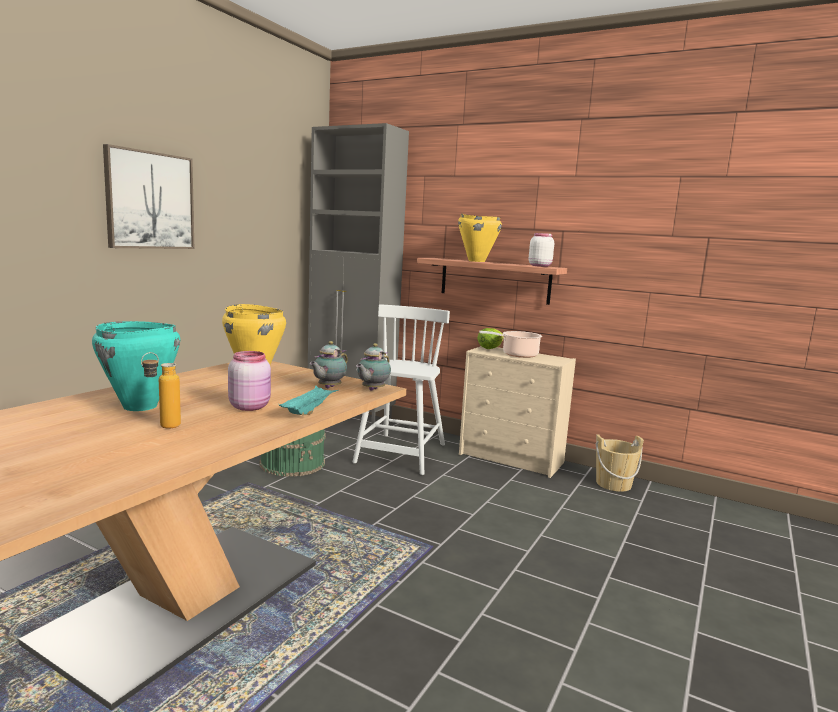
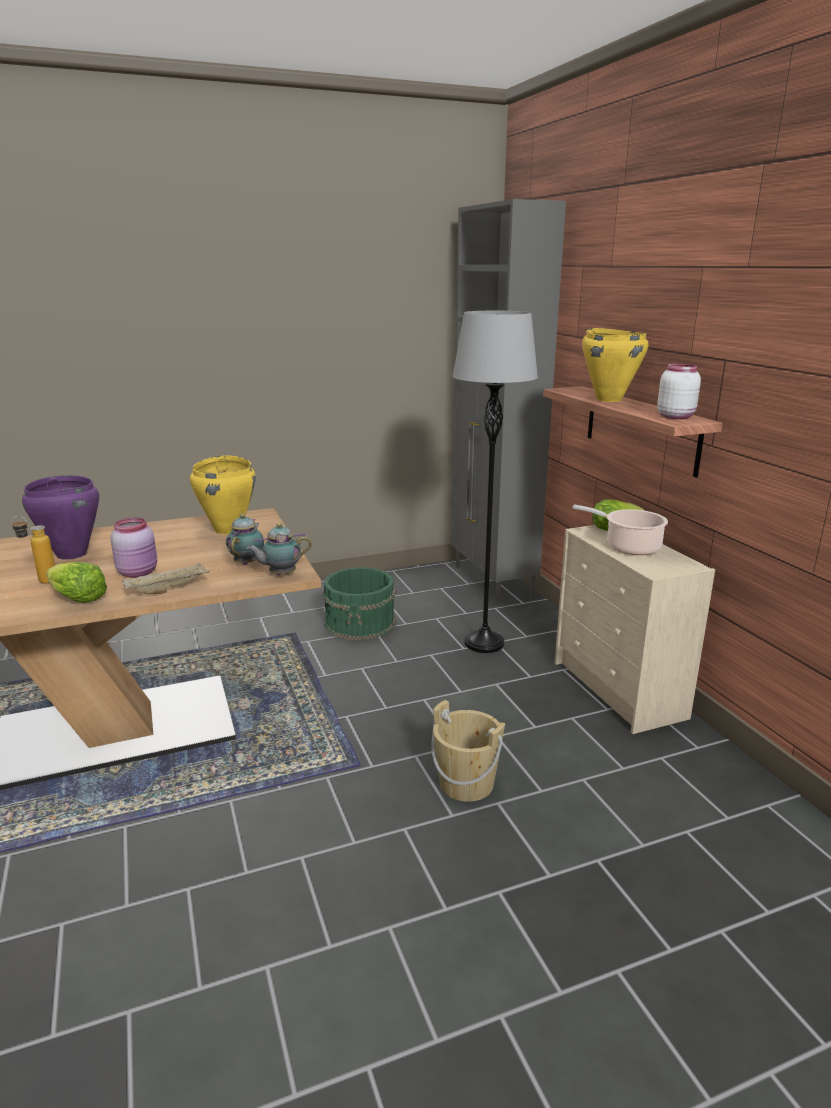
camera: 40 degrees right, 10 degrees up
(140, 407) = (71, 554): turquoise cooking pot -> purple cooking pot
(150, 200) = (236, 328): picture -> none
(240, 430) = (77, 598): none -> lettuce
(309, 411) = (169, 589): turquoise tray -> beige tray
(328, 387) = (248, 562): teapot -> teapot turned 120 degrees clockwise
(401, 454) = (484, 643): white chair -> grey floor lamp
(613, 484) = (720, 777): beige bucket -> beige bucket (466, 783)

